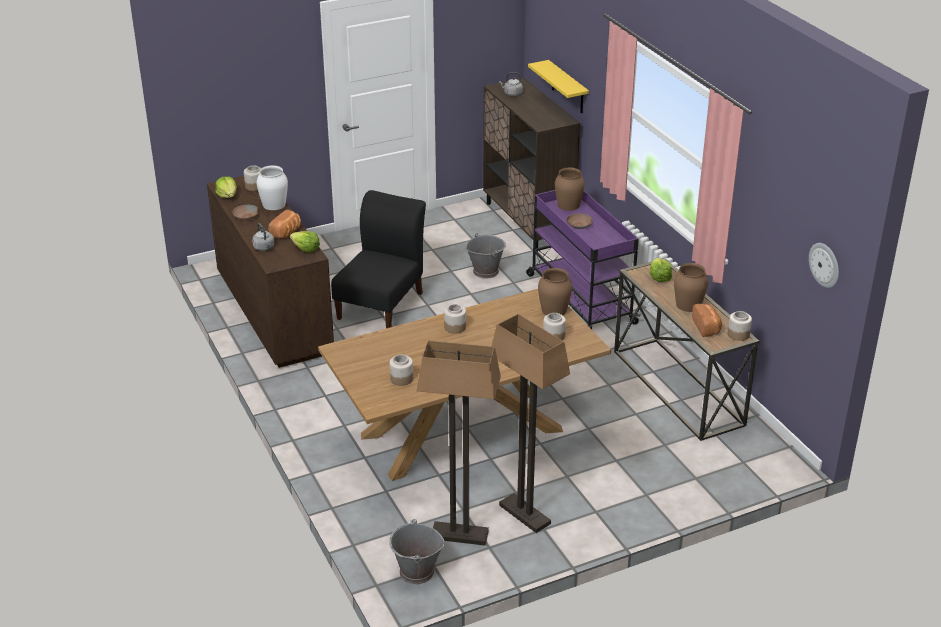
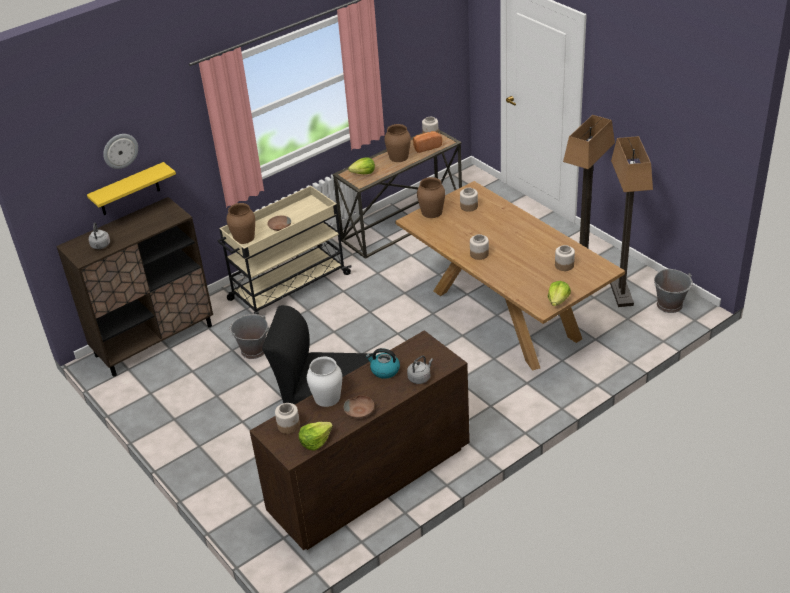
camera: 100 degrees left, 5 degrees up
(287, 233) = (384, 370): bread -> kettle
(305, 249) = (411, 349): lettuce -> lettuce (558, 300)
(579, 298) = (288, 287): purple cart -> beige cart
(825, 264) = (447, 37): wall clock -> wall clock (120, 150)

